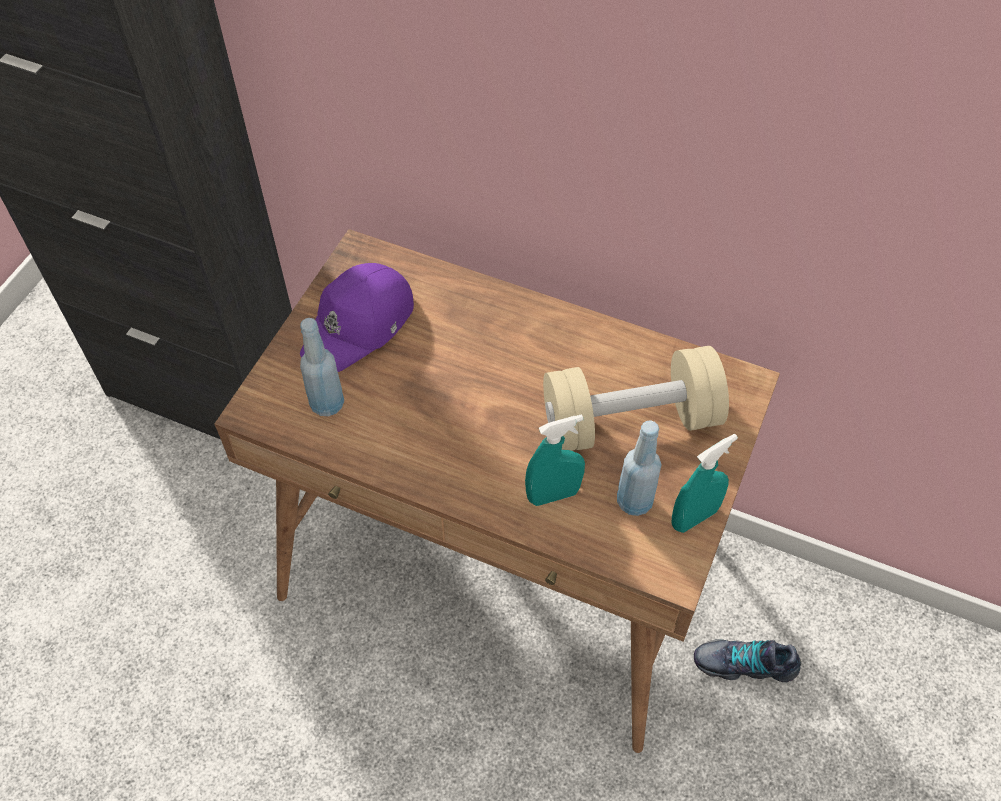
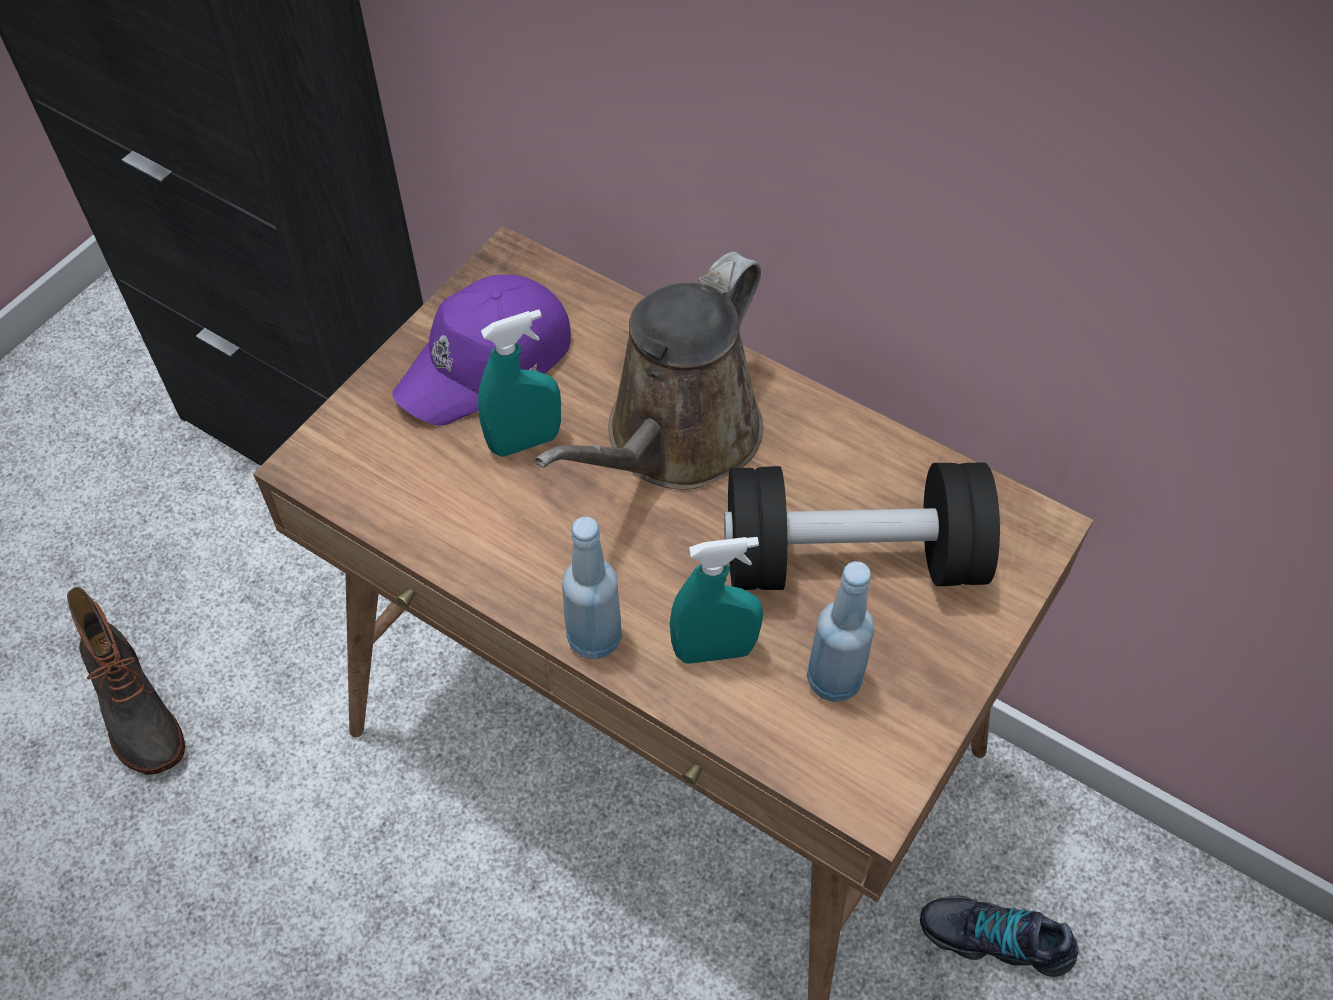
camera: 10 degrees right, 0 degrees up
(117, 608) = (134, 710): none -> boot
(327, 404) = (416, 468): blue bottle -> blue bottle (594, 638)
(498, 360) = (675, 440): none -> brown watering can
(630, 421) = (851, 558): beige dumbbell -> black dumbbell
(694, 517) = (919, 718): turquoise spray bottle -> turquoise spray bottle (525, 442)

